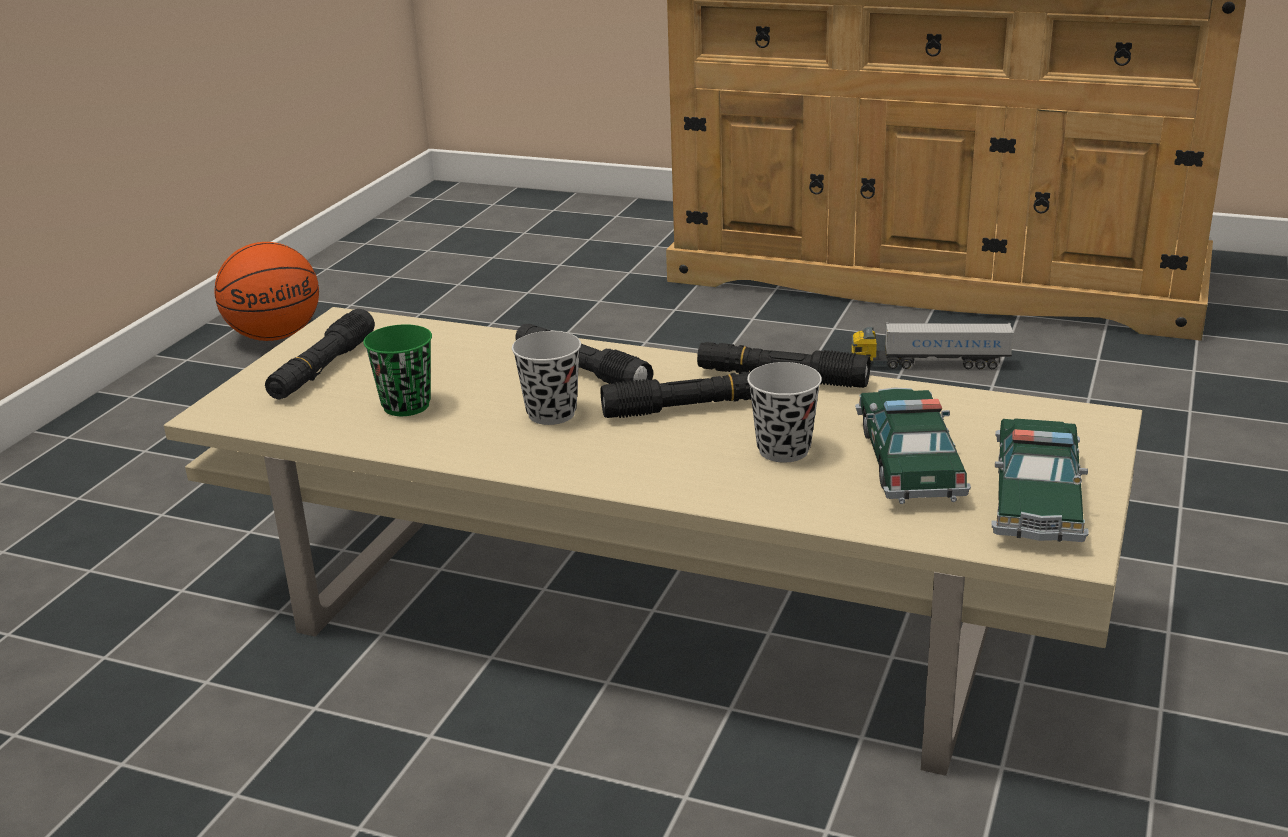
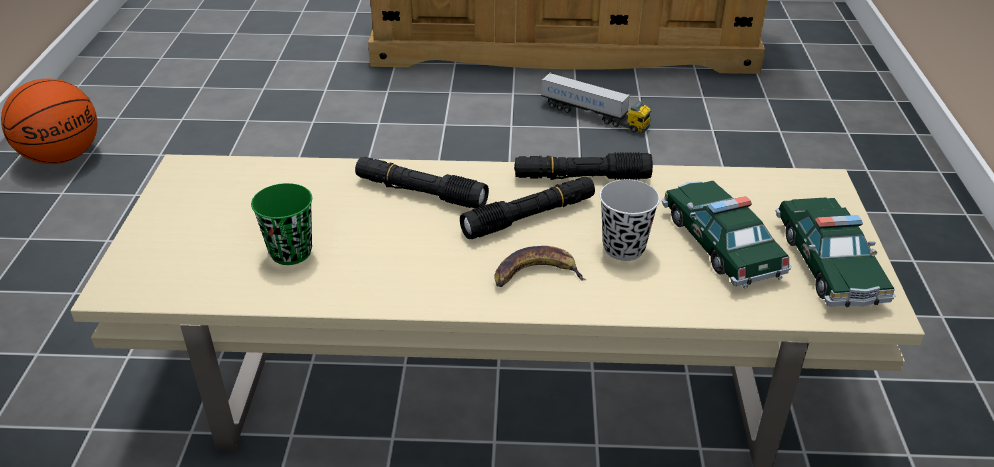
camera: 20 degrees left, 10 degrees up
(323, 368) = (192, 223): black flashlight -> none
(551, 414) = (420, 241): black cup -> none
(660, 460) = (535, 274): none -> banana
(929, 364) = (594, 116): toy truck -> toy truck turned 135 degrees counterclockwise

